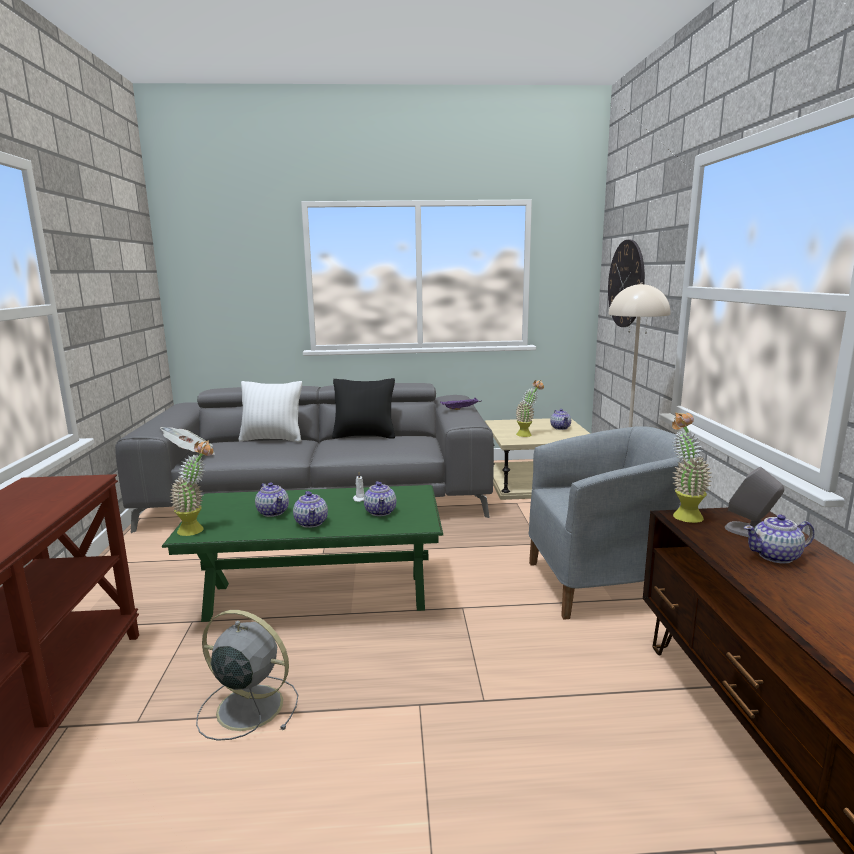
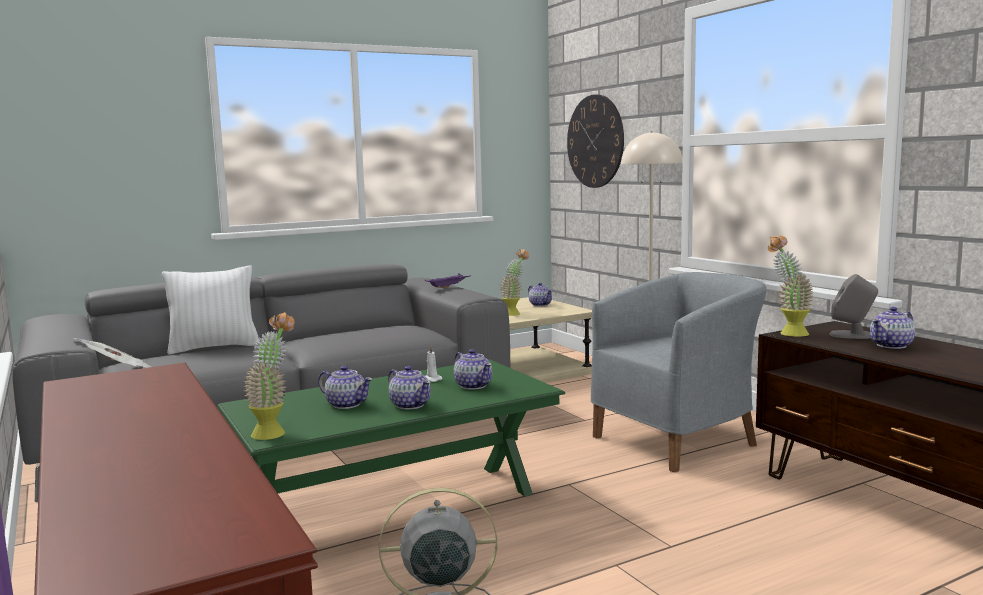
camera: 25 degrees left, 5 degrees down
(364, 436) = (336, 331): black pillow -> none

